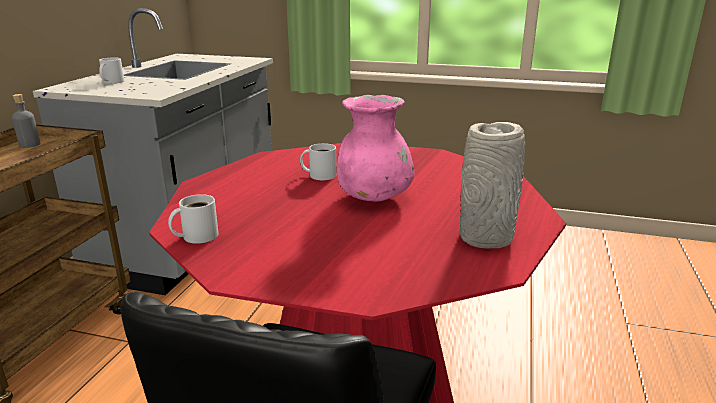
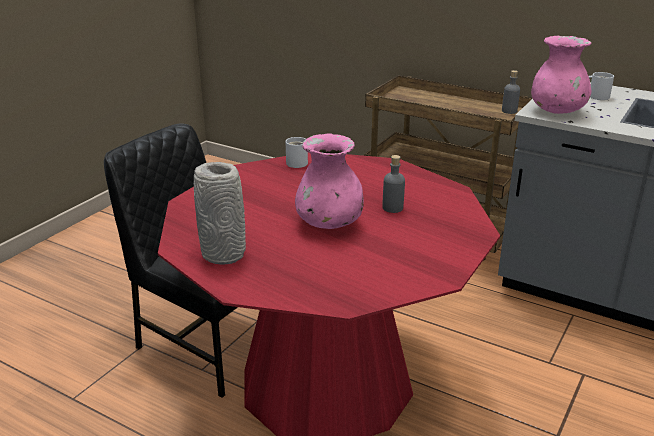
camera: 105 degrees right, 5 degrees up
(155, 90) = (557, 111): none -> pink vase
(320, 175) = (392, 208): white mug -> grey bottle

